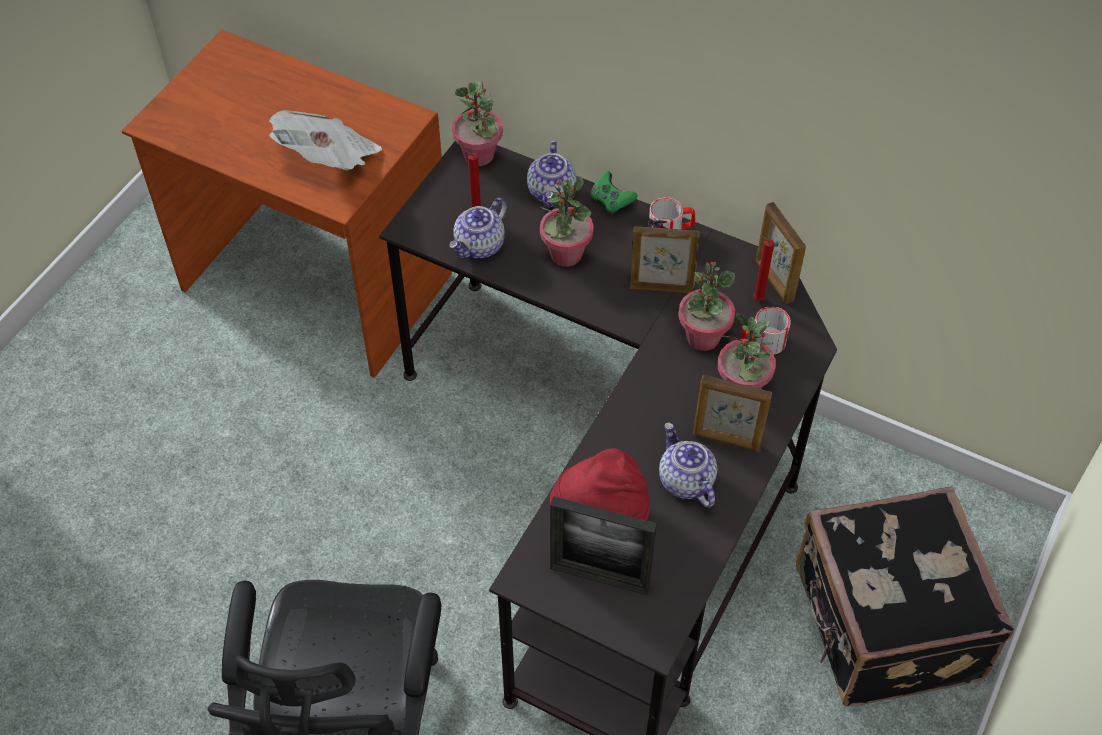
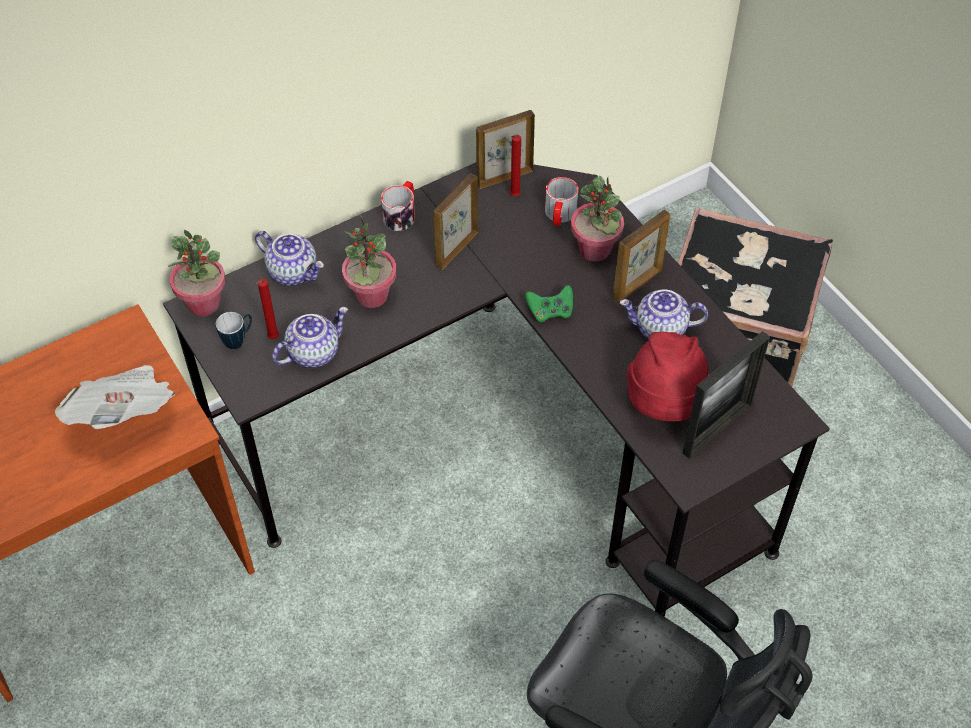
camera: 60 degrees left, 0 degrees up
(458, 195) = (239, 340): none -> mug
(480, 246) = (313, 352): teapot -> teapot turned 105 degrees counterclockwise
(611, 201) = (337, 237): green game controller -> green game controller (550, 311)
(702, 337) = (527, 248): potted plant -> none
(773, 281) = (504, 177): picture frame -> picture frame turned 150 degrees clockwise

